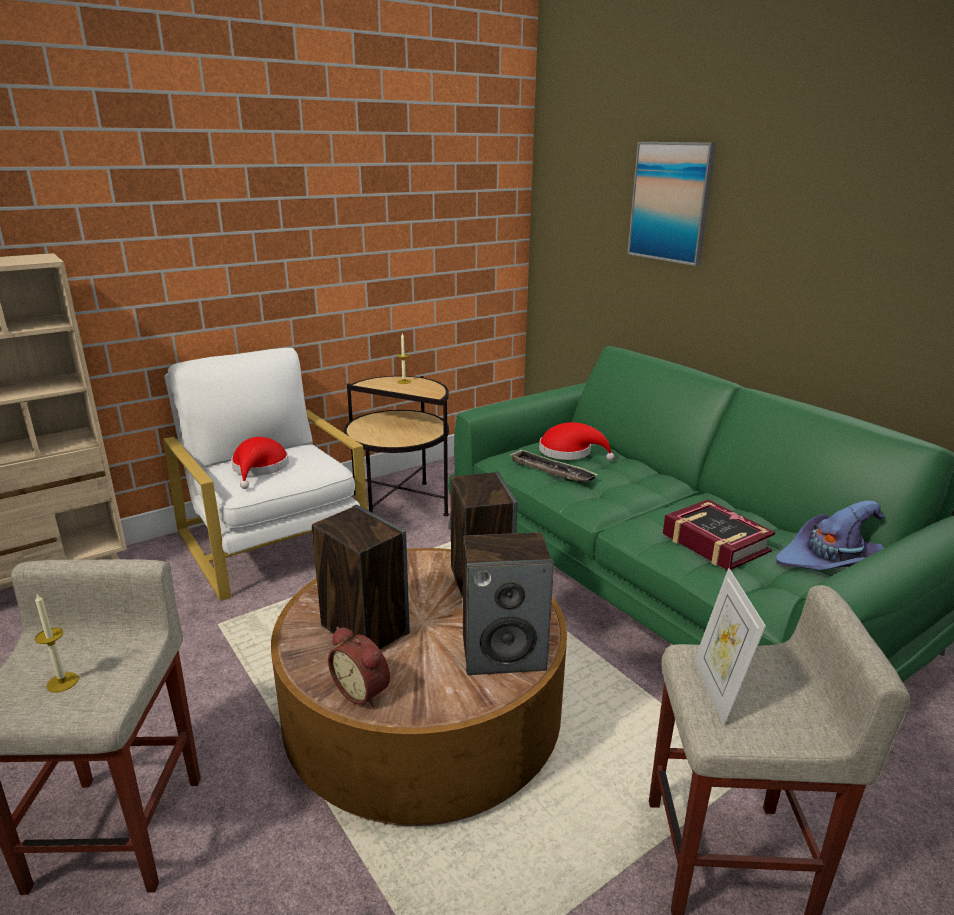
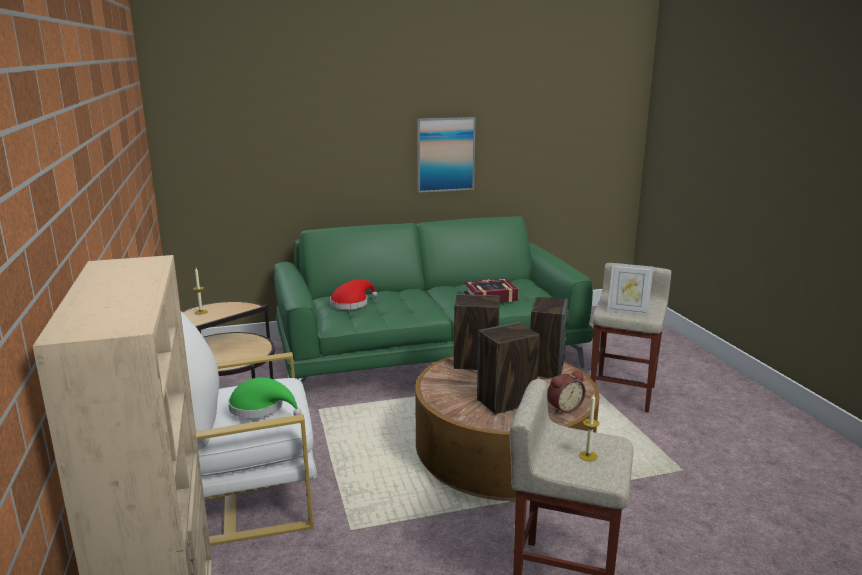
camera: 70 degrees left, 5 degrees down
(259, 468) = (261, 408): red hat -> green hat
(551, 471) = (373, 313): tray -> none
(671, 202) = (310, 124): picture -> picture (445, 154)
(830, 561) = (521, 282): purple hat -> none

